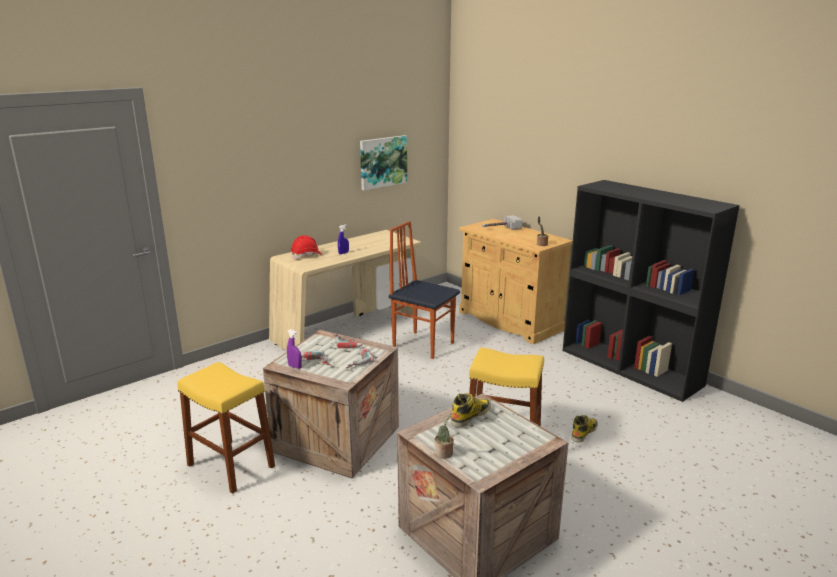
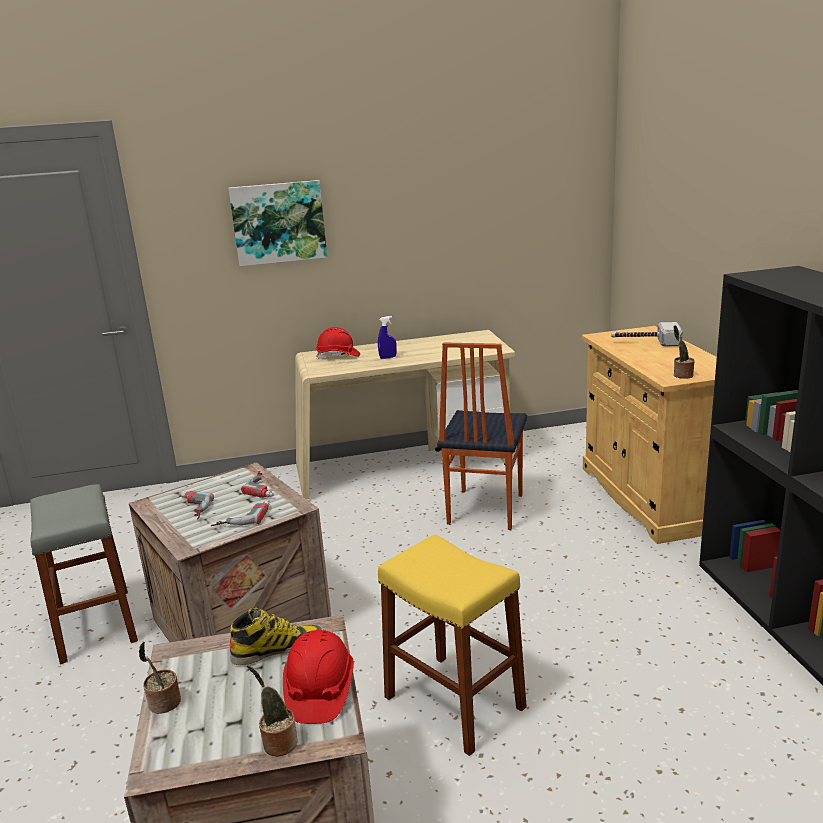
camera: 30 degrees right, 0 degrees up
(231, 465) = (96, 625): yellow stool -> grey stool
(295, 366) = (163, 509): purple spray bottle -> none
(382, 162) = (486, 228): picture -> picture (278, 222)
(423, 344) = (483, 509): chair -> chair turned 135 degrees counterclockwise
(516, 426) = (319, 691): none -> red hard hat
(524, 451) = (277, 743): none -> potted plant
(584, 432) = (608, 726): boot -> none

